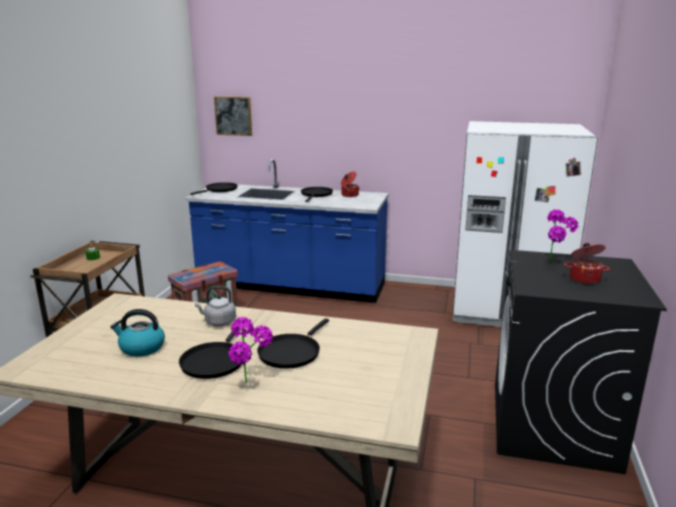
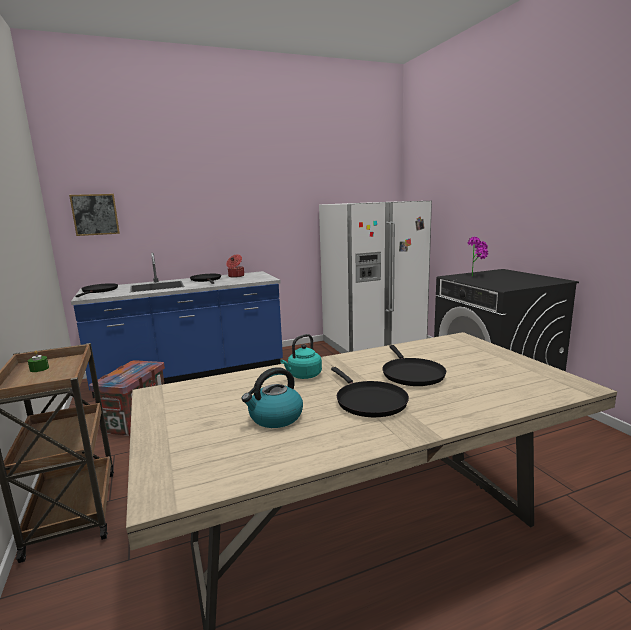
camera: 35 degrees left, 5 degrees down
(218, 322) = (303, 376): grey kettle -> turquoise kettle
(252, 385) = (438, 403): potted plant -> none
(584, 278) = (511, 279): cooking pot -> none

